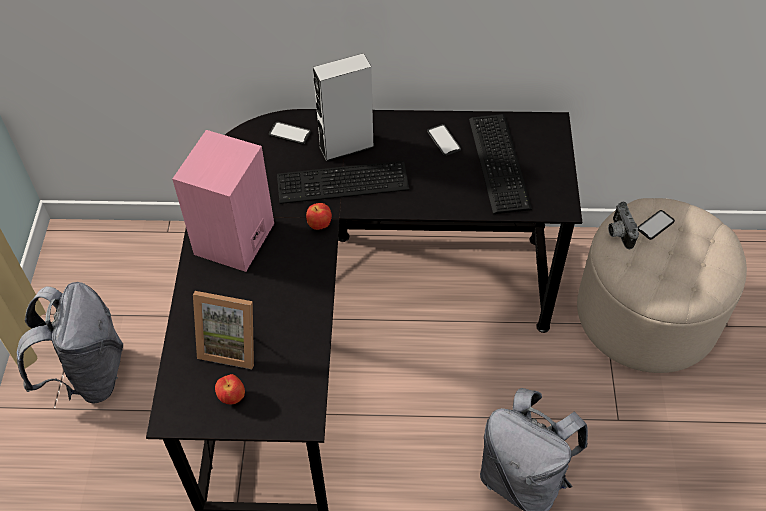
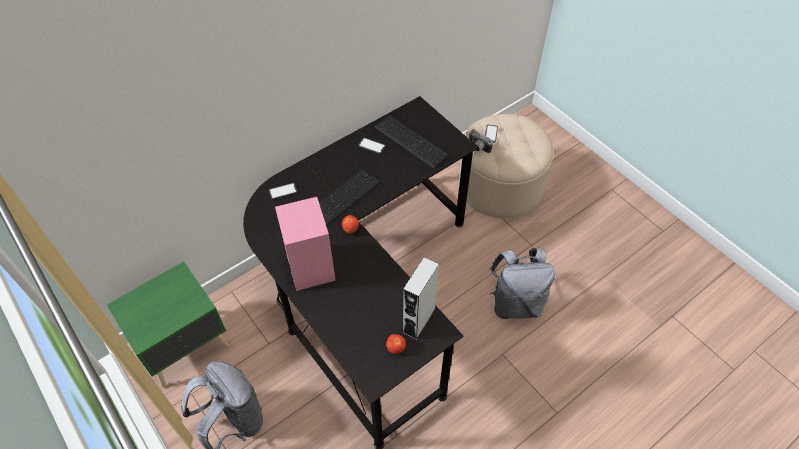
camera: 40 degrees left, 0 degrees up
(115, 262) = (186, 348): none -> green nightstand
(231, 344) = (367, 322): picture frame -> none
(346, 146) = (323, 179): grey speaker -> grey speaker (419, 320)

